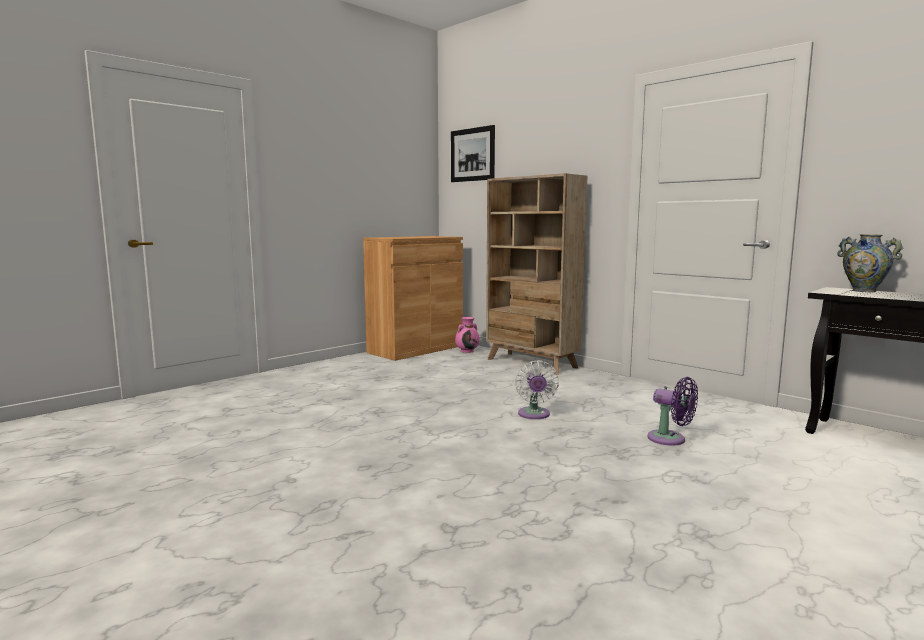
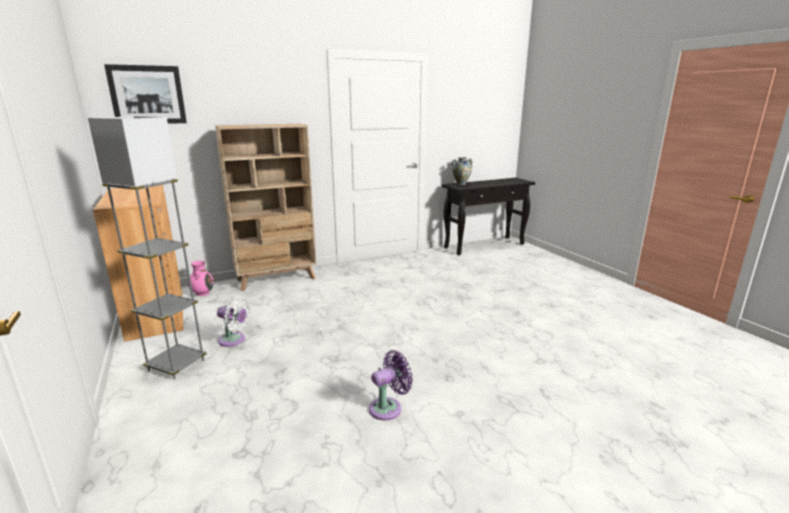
camera: 70 degrees left, 10 degrees up
(340, 370) = (176, 365): none -> grey floor lamp
(534, 415) = (390, 304): white fan -> white fan (234, 340)
(670, 439) = (451, 281): purple fan -> purple fan (388, 407)

